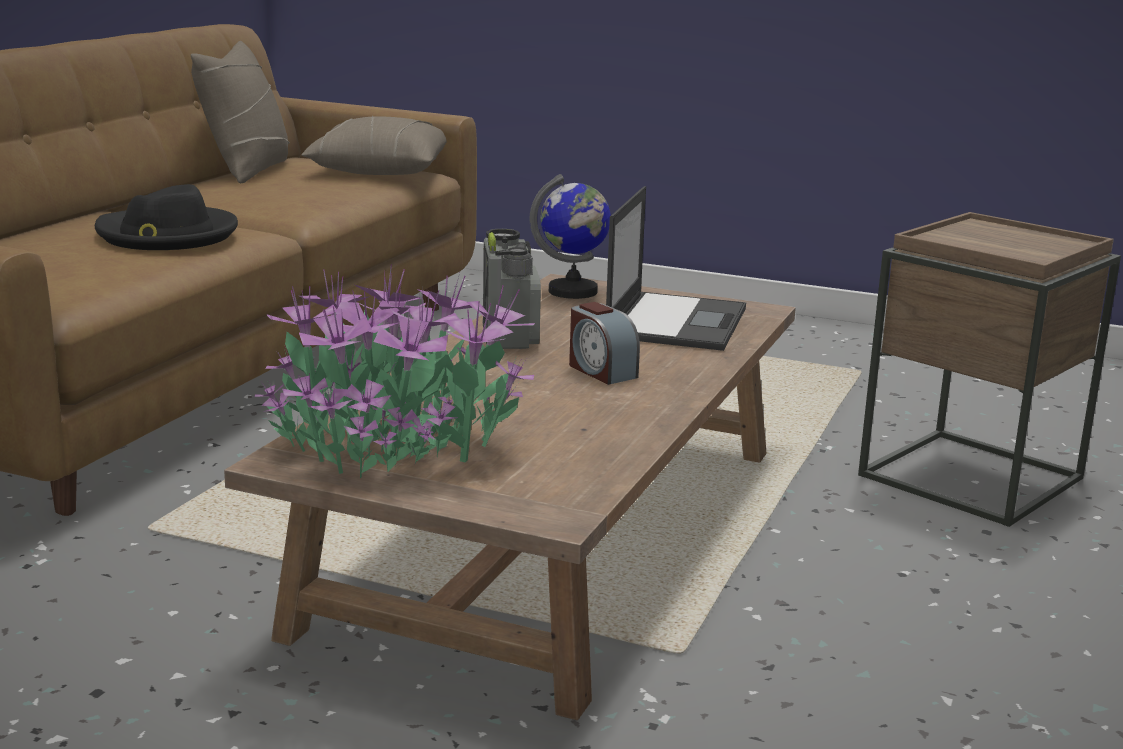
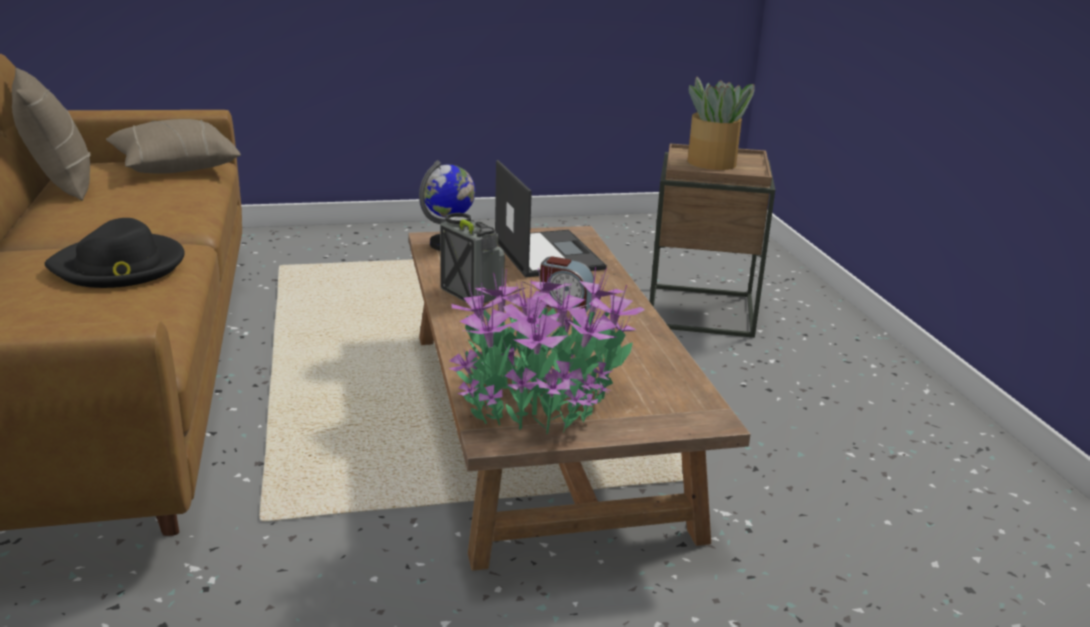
camera: 35 degrees left, 5 degrees up
(992, 241) = (712, 163): none -> potted plant

